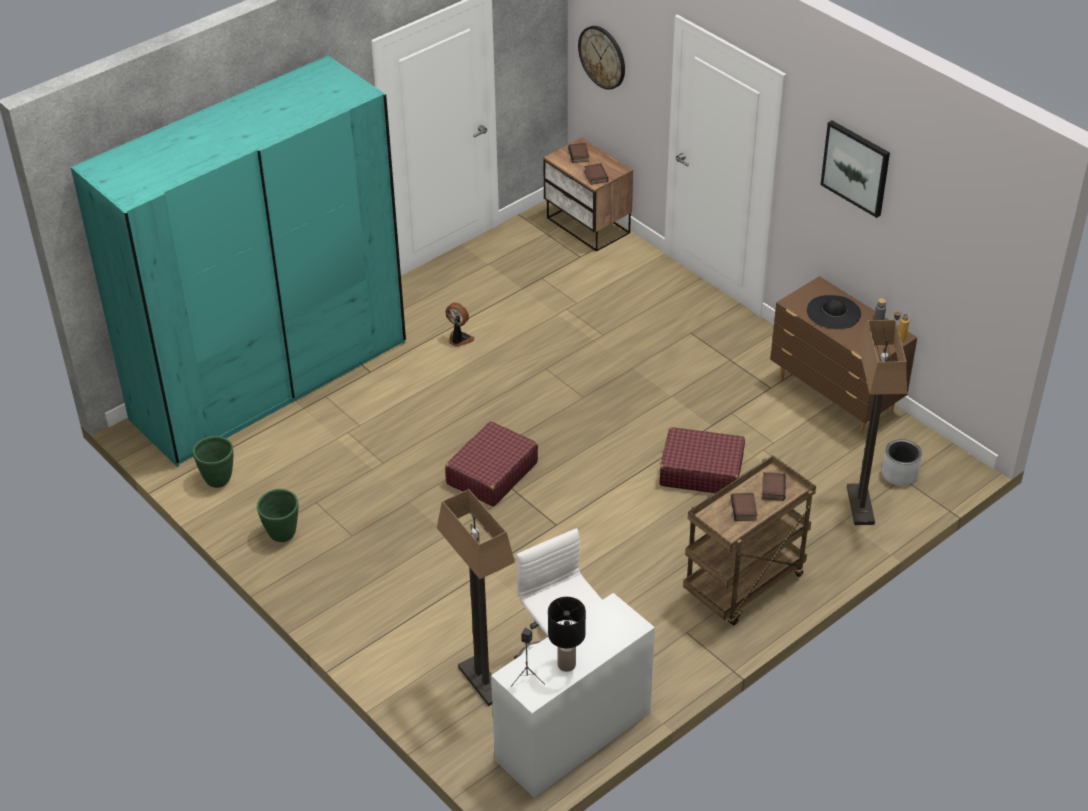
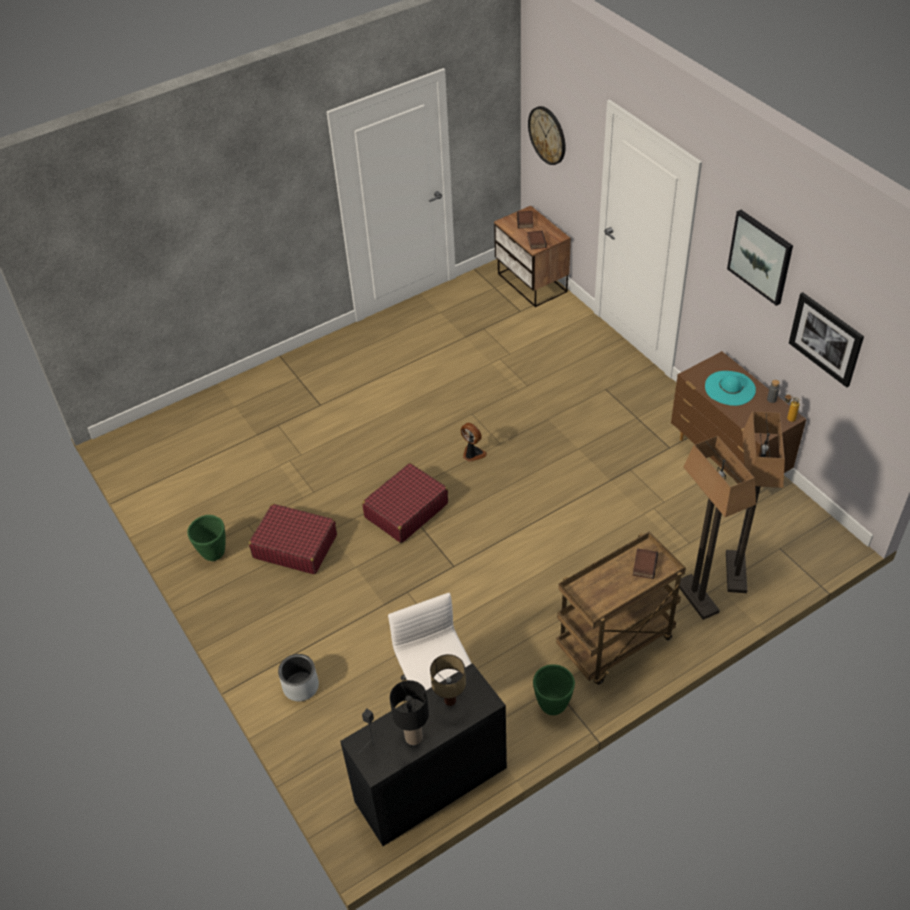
camera: 10 degrees right, 5 degrees up
(218, 479) = (171, 496): green planter -> green planter (553, 704)
(270, 380) = (235, 406): turquoise wardrobe -> none
(459, 339) = (402, 380): fan -> fan (472, 454)
(483, 682) = (359, 719): floor lamp -> floor lamp (697, 598)
(573, 736) = (431, 785): white desk -> black desk
(597, 629) = (450, 701): none -> table lamp
(701, 471) = (593, 524): red suitcase -> red suitcase (295, 546)
(744, 510) = (614, 585): book -> none
(833, 312) = (730, 388): black hat -> turquoise hat
(899, 474) = (777, 544): grey planter -> grey planter (300, 686)
(931, 246) = (826, 338): none -> picture

